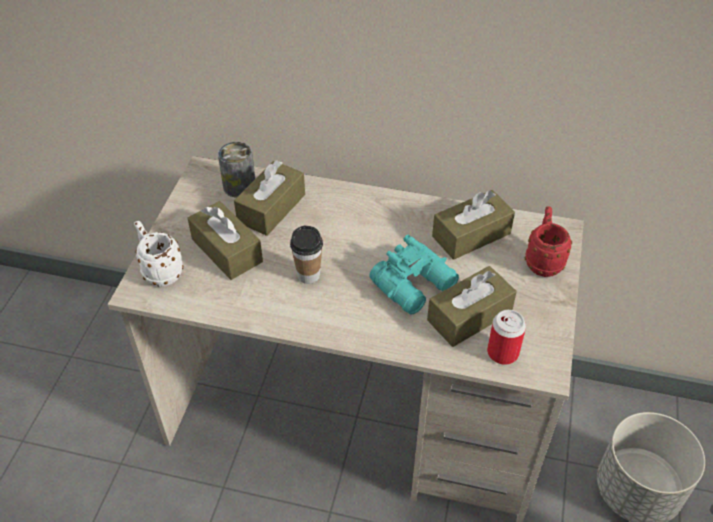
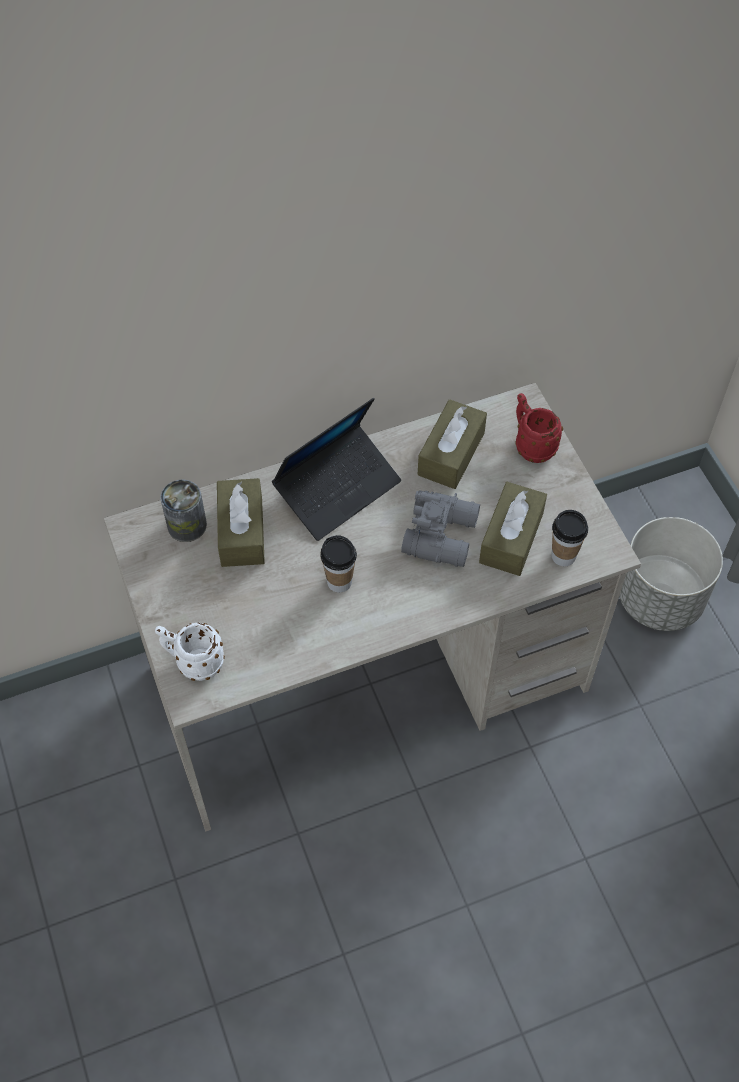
camera: 35 degrees left, 10 degrees up
(227, 250) = (239, 602): brown tissue box -> none
(364, 215) = (338, 488): none -> laptop
(416, 285) = (442, 534): turquoise binoculars -> grey binoculars
(502, 352) = (563, 556): can -> cup

